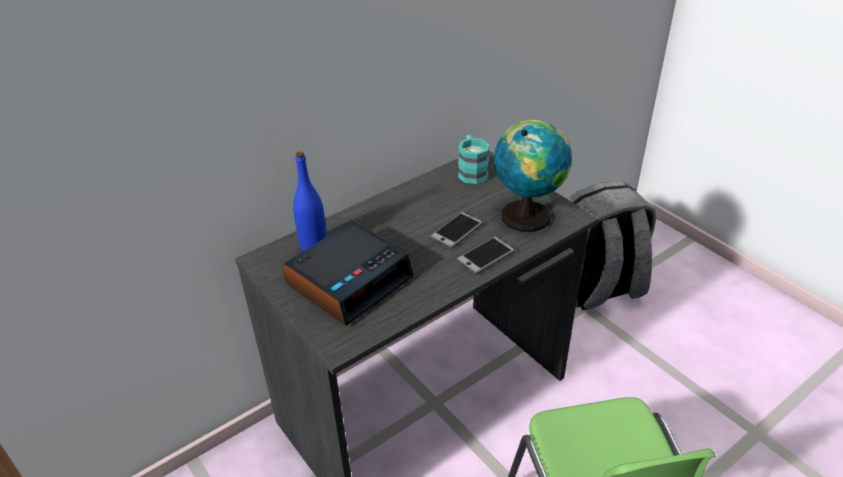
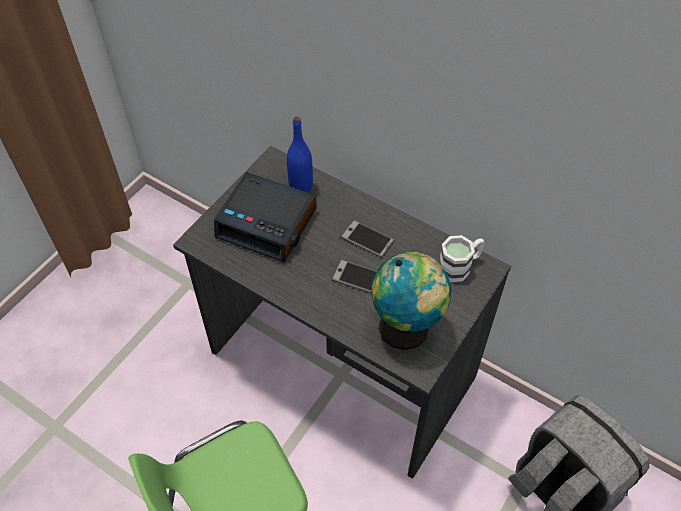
camera: 70 degrees right, 15 degrees up
(471, 171) = (460, 266): turquoise mug -> white mug
(485, 256) = (331, 308): phone -> phone (367, 239)

